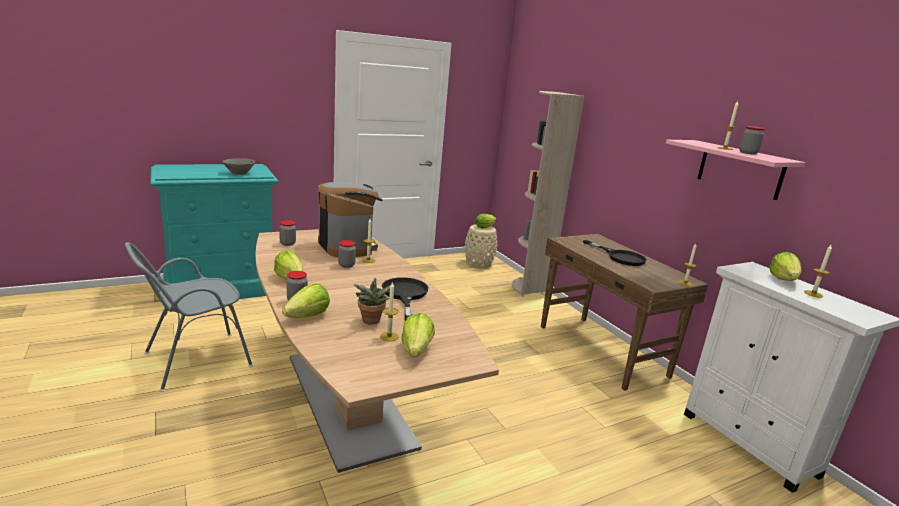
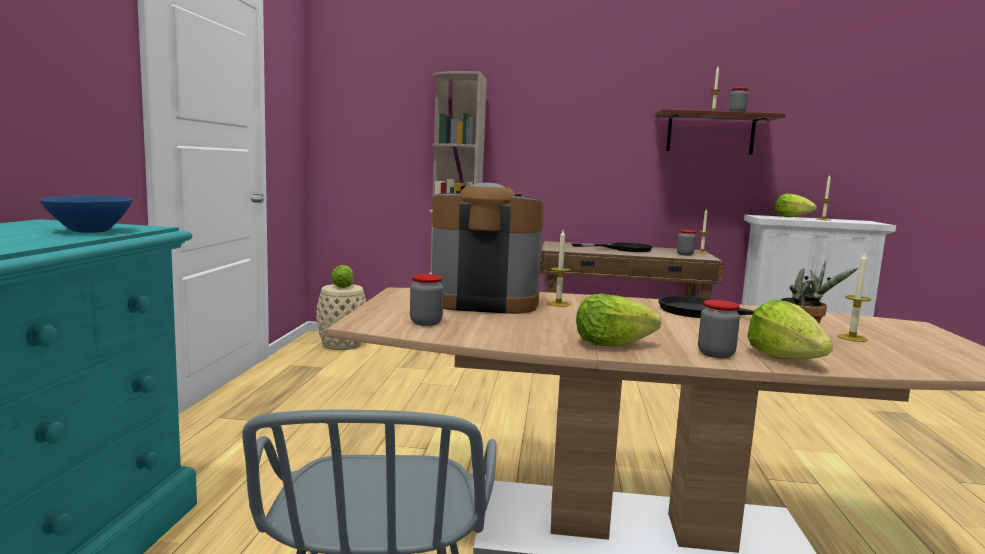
camera: 55 degrees left, 10 degrees down
(239, 173) = (88, 231): grey bowl -> blue bowl
(346, 265) = (571, 314): jar -> jar (685, 254)
(416, 350) = (891, 336): lettuce -> none
(740, 169) = (710, 133): pink shelf -> brown shelf

